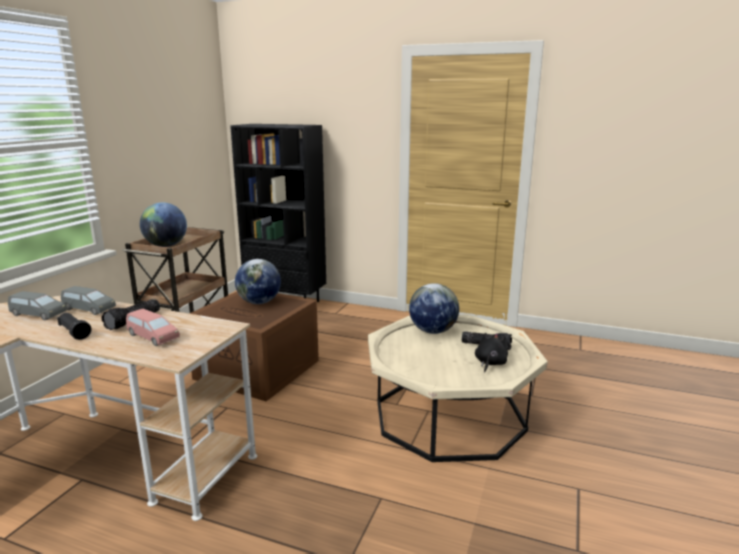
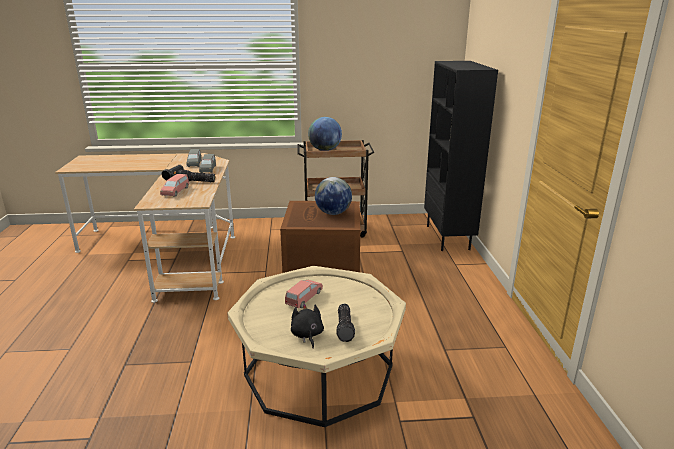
camera: 65 degrees right, 5 degrees up
(423, 353) = (304, 298): none -> pink toy car
(432, 331) = (355, 294): globe -> none
(490, 363) = (307, 335): black plush toy -> black plush toy turned 105 degrees counterclockwise

